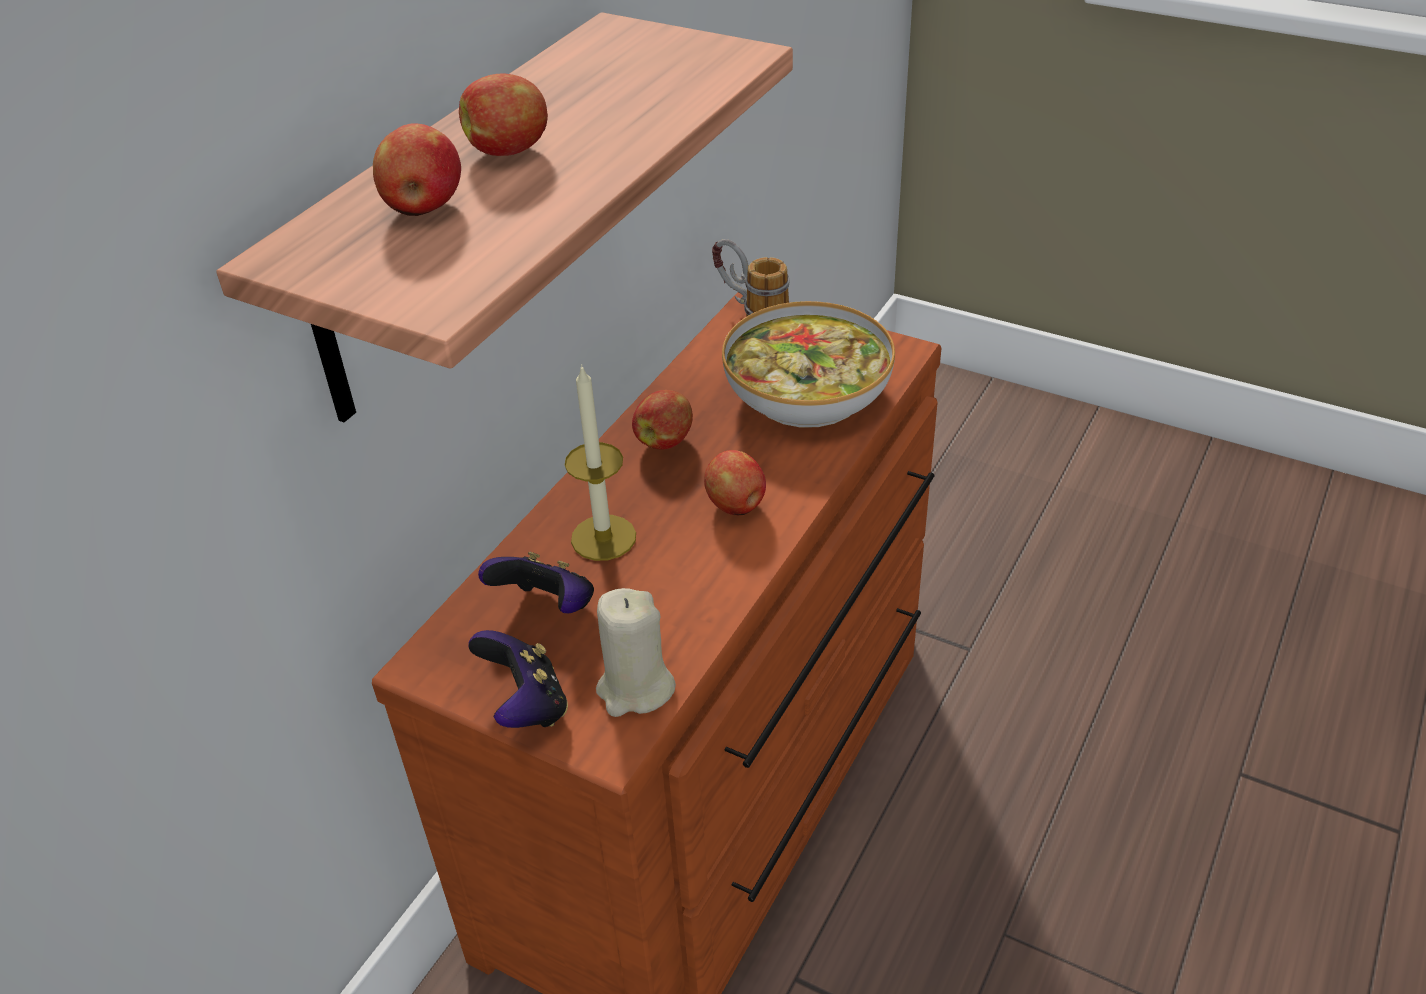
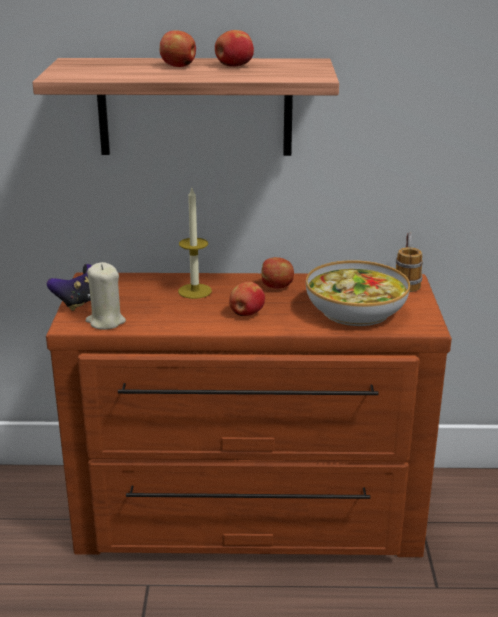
camera: 60 degrees right, 15 degrees down
(423, 208) = (121, 66): apple -> apple (233, 66)
(547, 607) = (140, 291): game controller -> none

